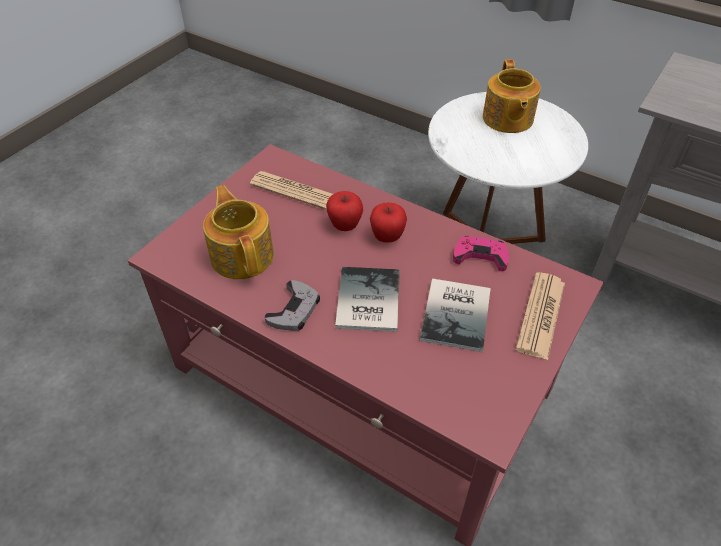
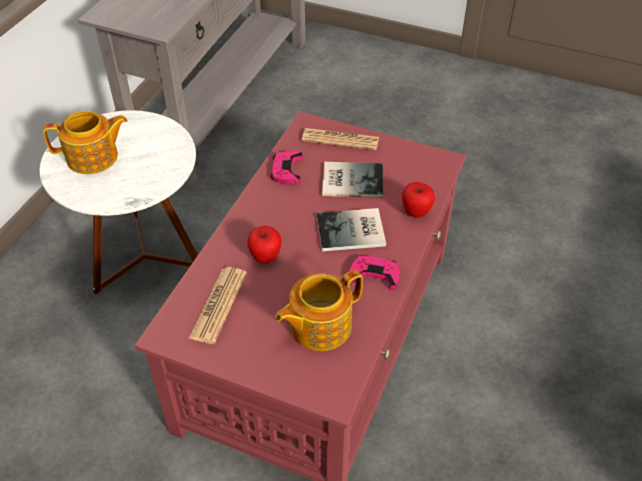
camera: 100 degrees left, 0 degrees up
(294, 310) = (375, 274): grey game controller -> pink game controller
(387, 237) = (275, 227): apple -> apple (416, 212)

